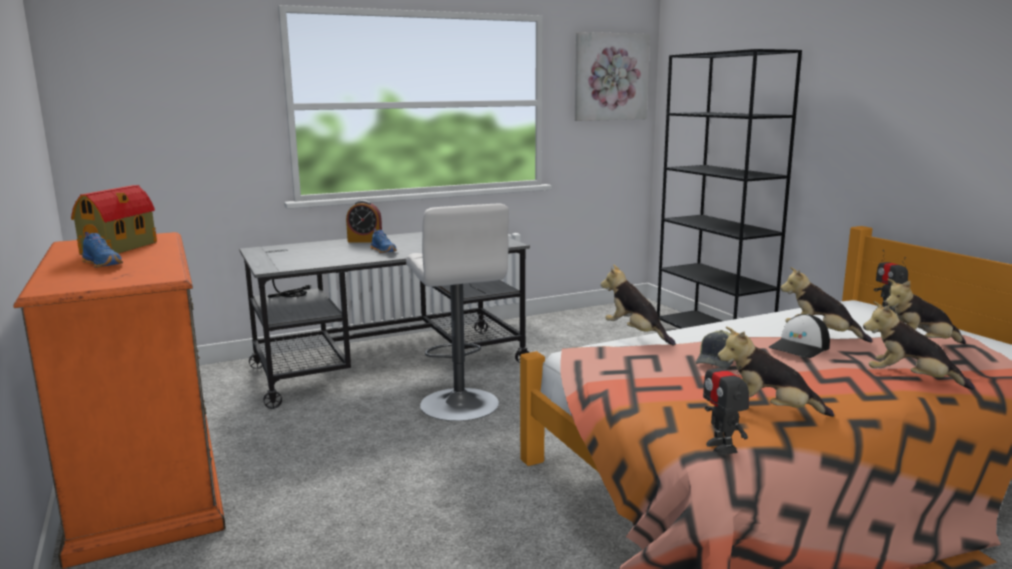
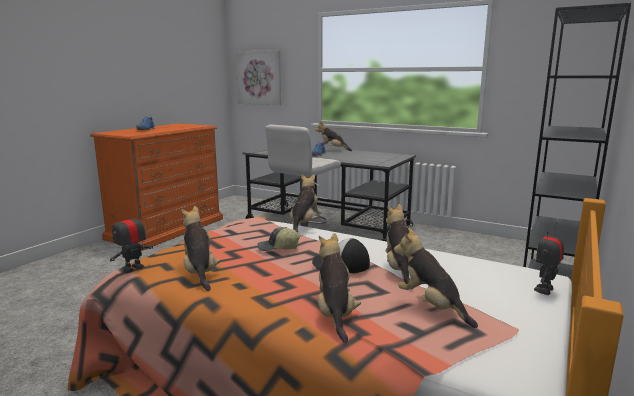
camera: 55 degrees right, 0 degrees up
(121, 248) = (175, 127): toy house -> none
(365, 241) = (332, 150): alarm clock -> plush toy
(610, 77) = (561, 46): picture -> picture (259, 78)

